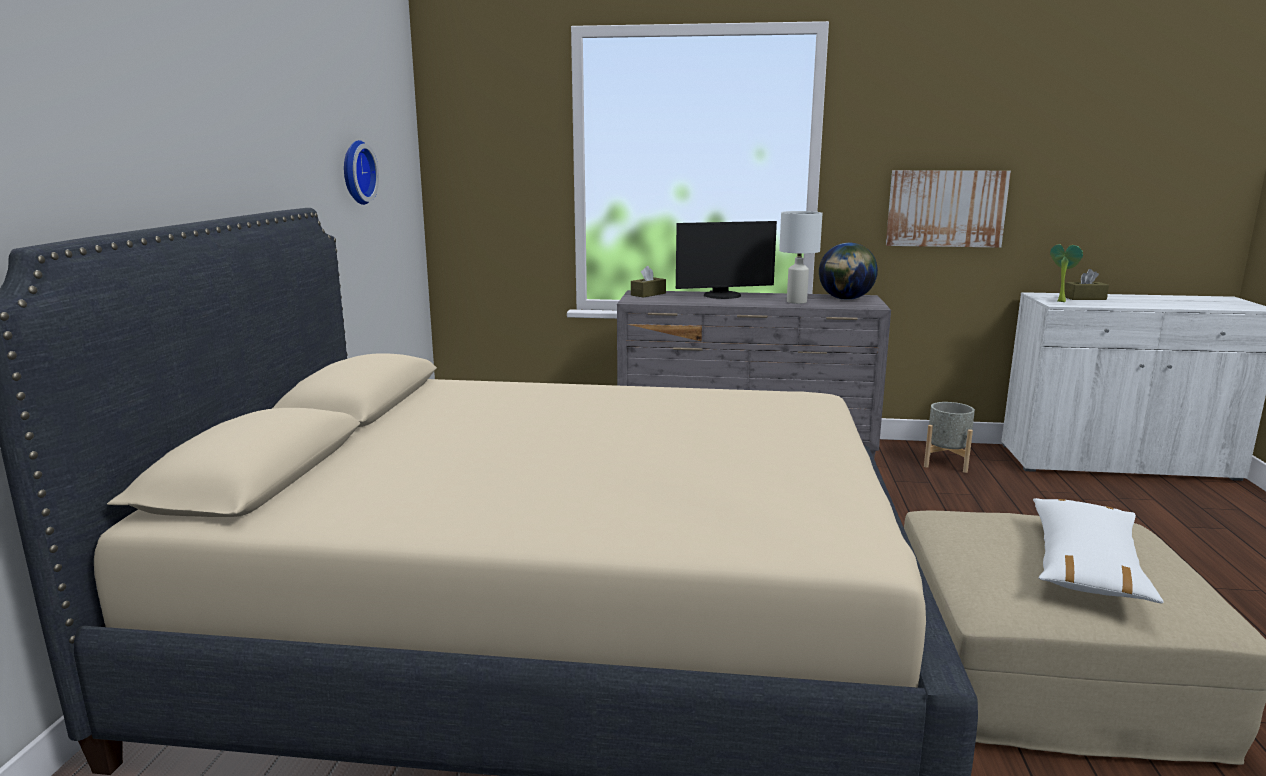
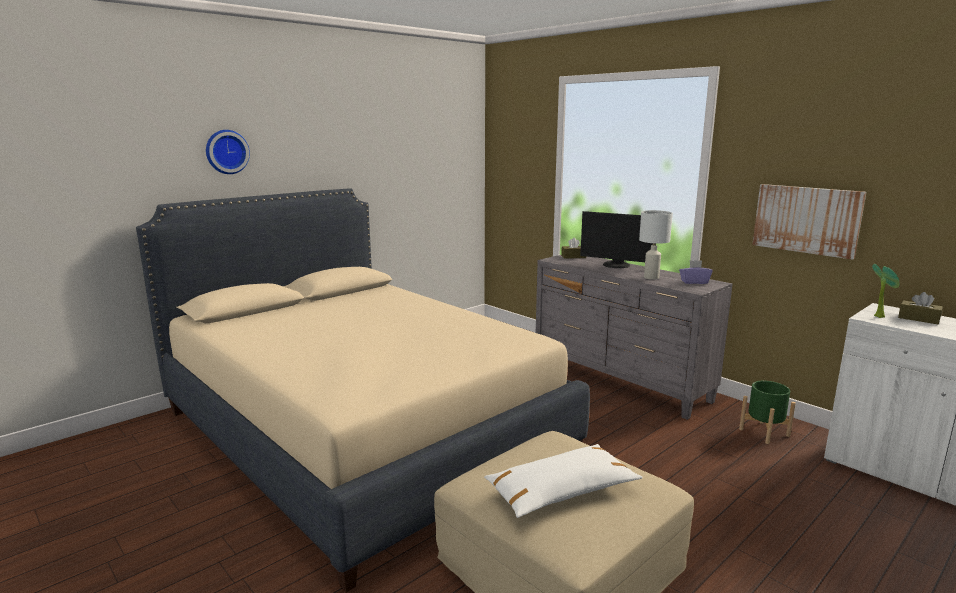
camera: 40 degrees right, 0 degrees up
(355, 172) = (412, 168): wall clock -> wall clock (226, 152)
(845, 299) = (694, 282): globe -> purple tissue box
(946, 463) = (764, 432): grey planter -> green planter

